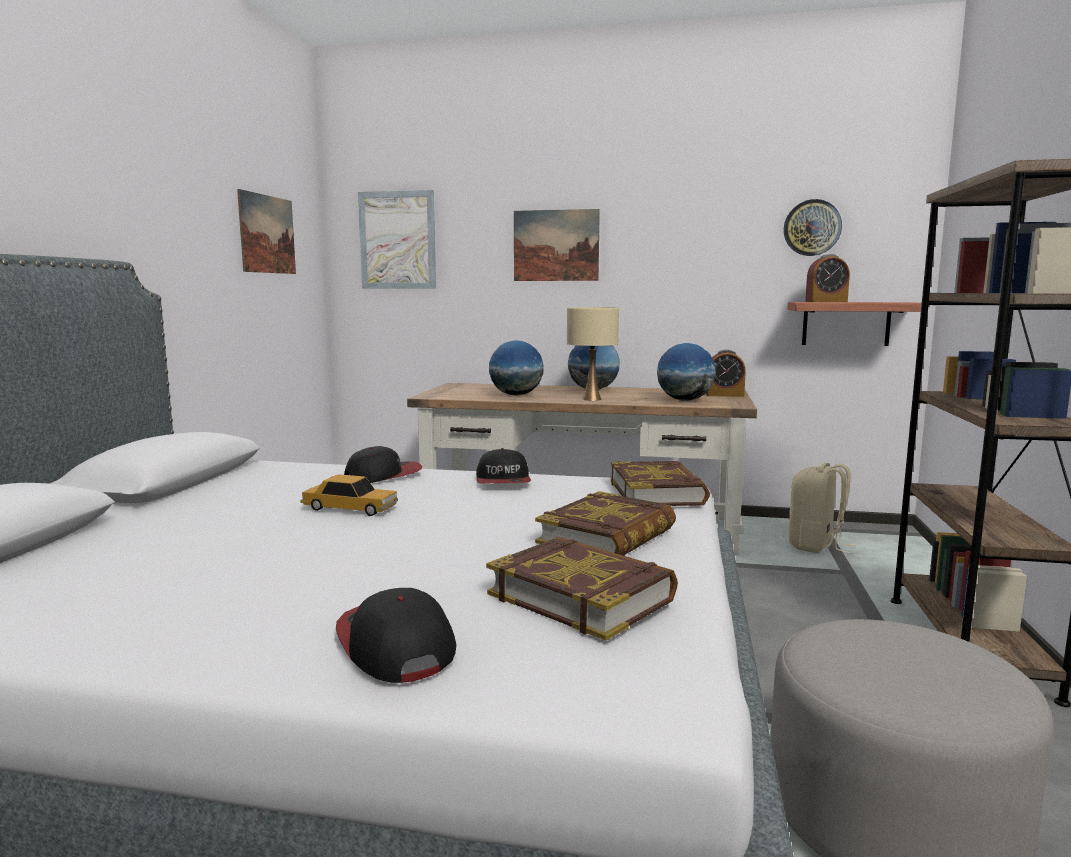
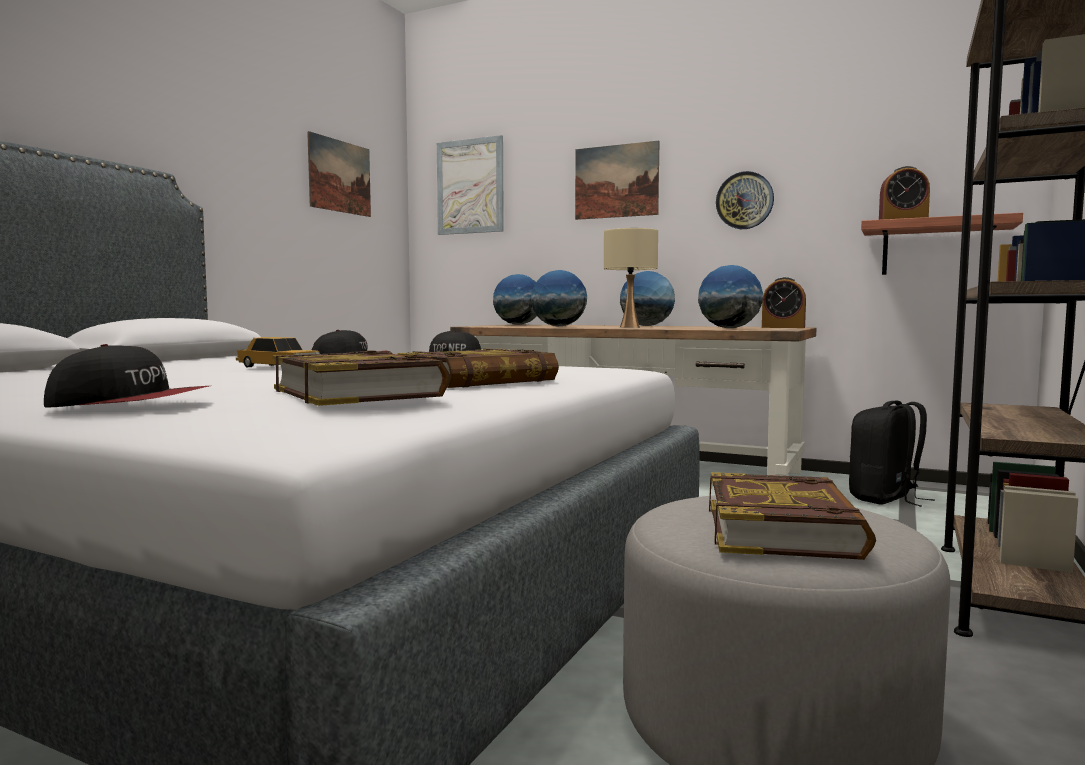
camera: 15 degrees right, 5 degrees down
(394, 645) = (130, 403): cap -> cap turned 105 degrees clockwise
(460, 386) = (518, 324): none -> globe
(657, 492) = (593, 369): book -> book (782, 529)
(812, 227) = (891, 142): wall clock -> wall clock (744, 200)
(816, 546) = (885, 499): beige backpack -> black backpack

